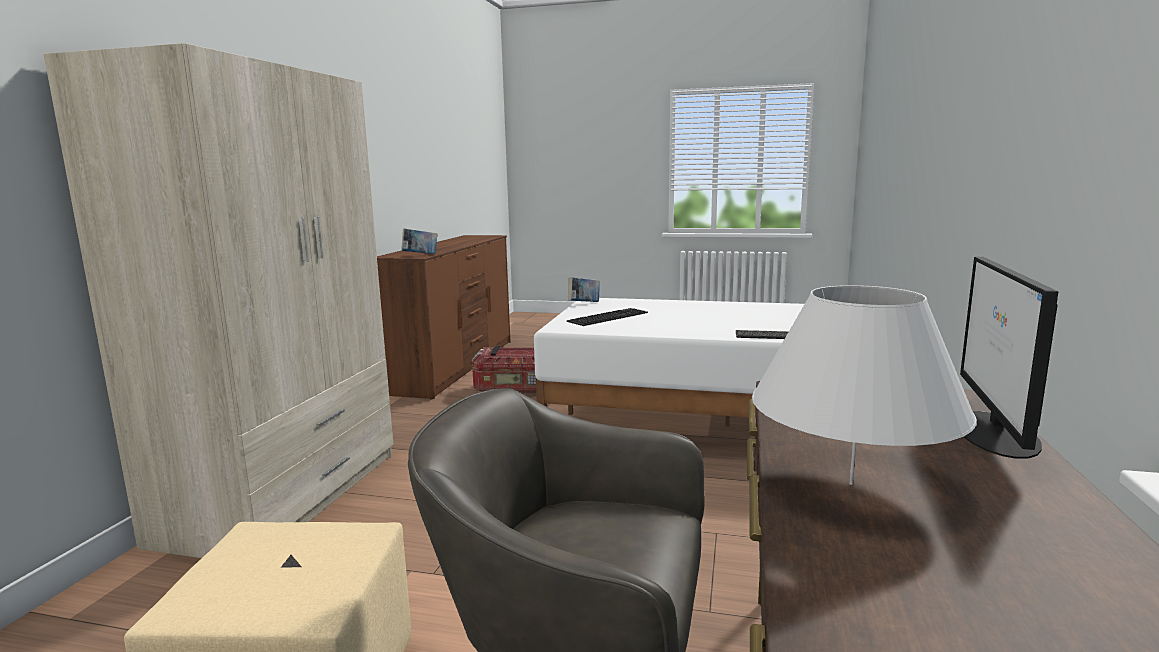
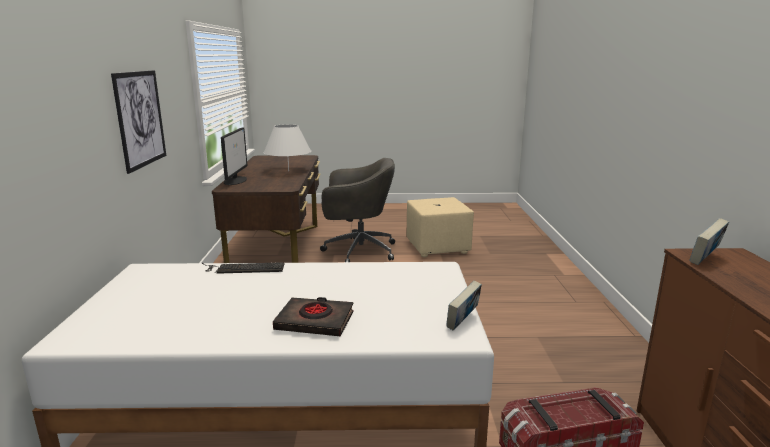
camera: 165 degrees right, 5 degrees up
(285, 496) = (563, 296): beige wardrobe -> none
(607, 316) = (410, 290): keyboard -> none
(694, 308) = (315, 321): none -> black book
(1018, 172) = (140, 119): none -> picture

